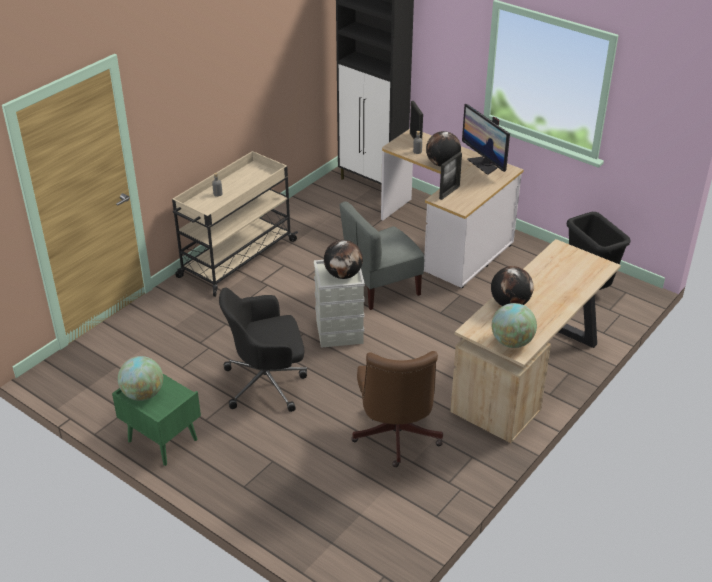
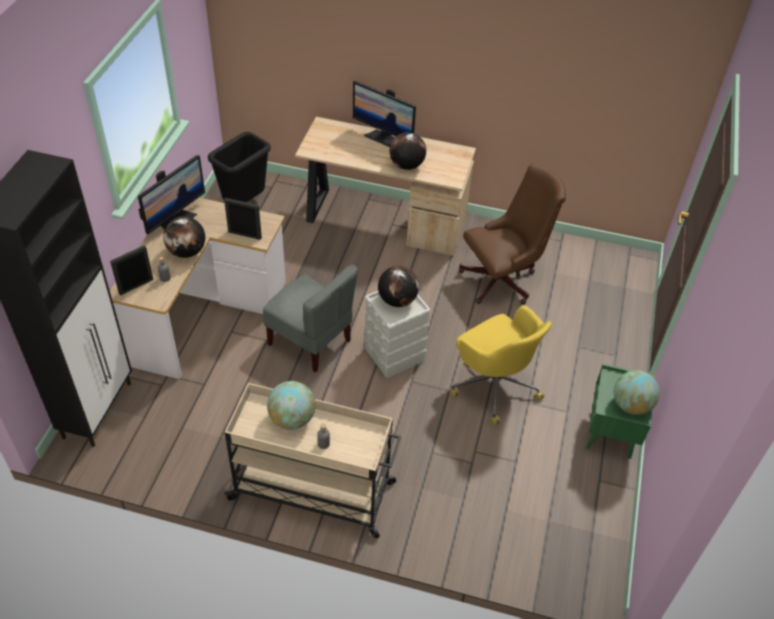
camera: 115 degrees left, 10 degrees up
(267, 383) = (494, 384): black office chair -> yellow office chair
(512, 342) = (454, 157): globe -> globe (292, 419)
(566, 301) = (383, 137): none -> monitor

